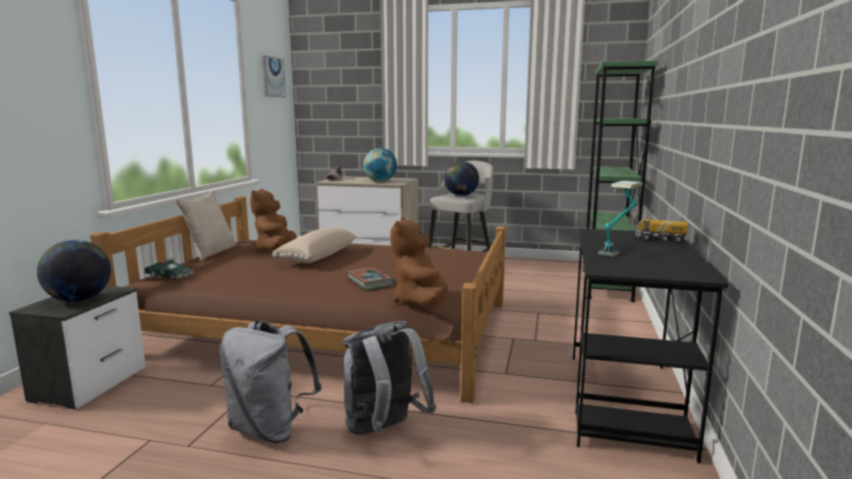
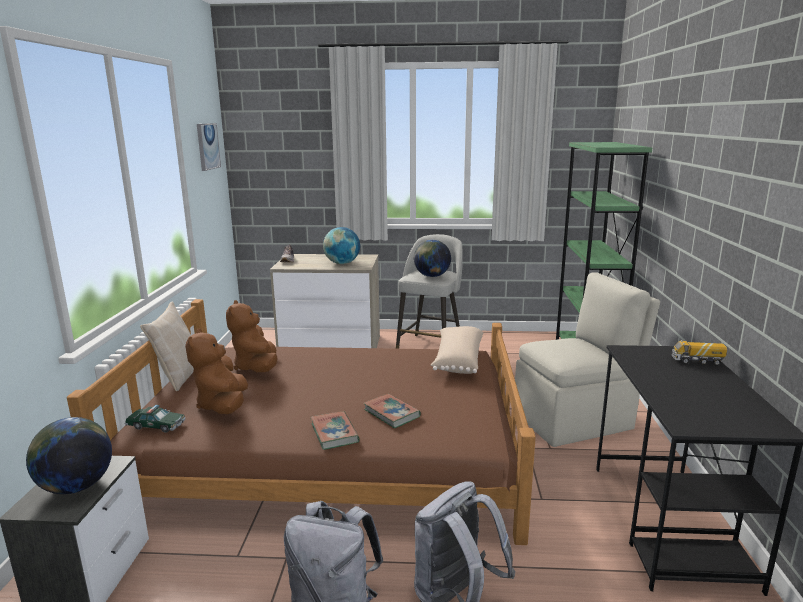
camera: 10 degrees left, 5 degrees up
(311, 289) = (334, 433): none -> book
(316, 257) = (309, 375): beige pillow -> beige pillow (457, 360)
(421, 302) = (463, 443): brown plush toy -> brown plush toy (223, 405)
(572, 323) = (575, 420): none -> beige chair
(618, 249) = (671, 384): table lamp -> none

